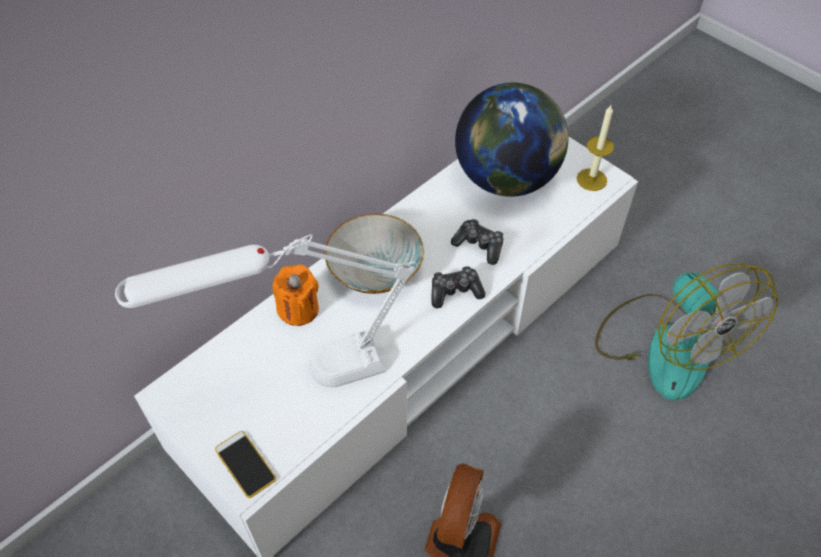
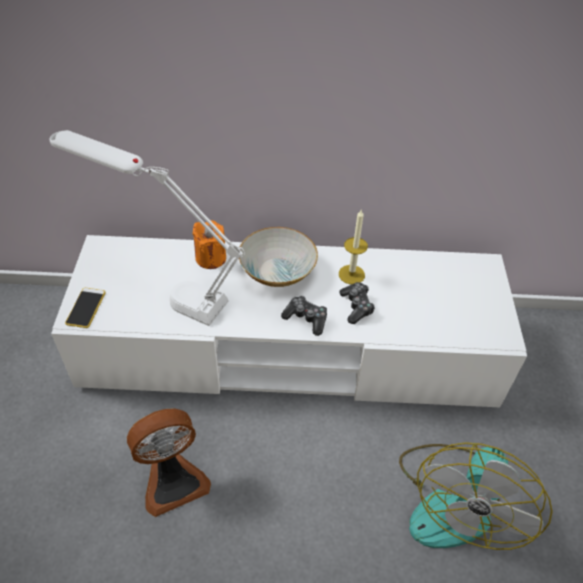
camera: 45 degrees right, 5 degrees down
(506, 178) = (429, 283): globe -> none
(591, 179) = (490, 328): candle -> candle (351, 274)

